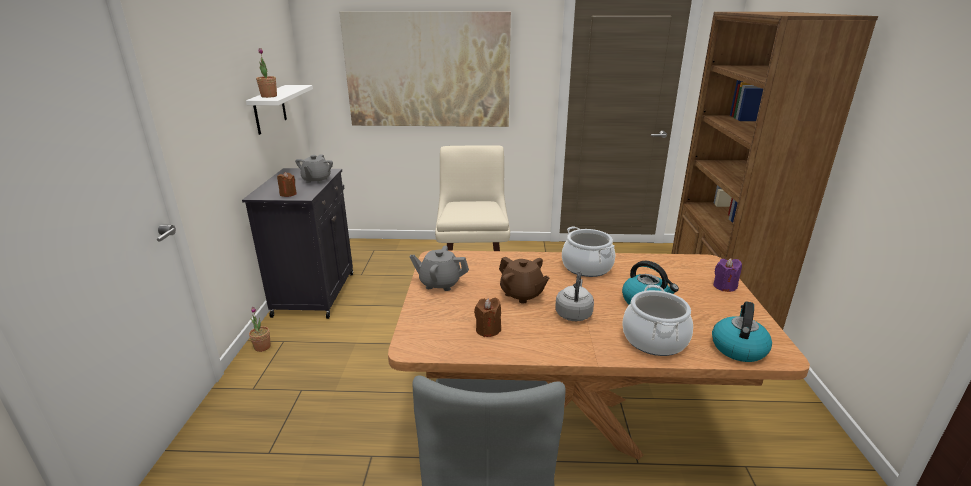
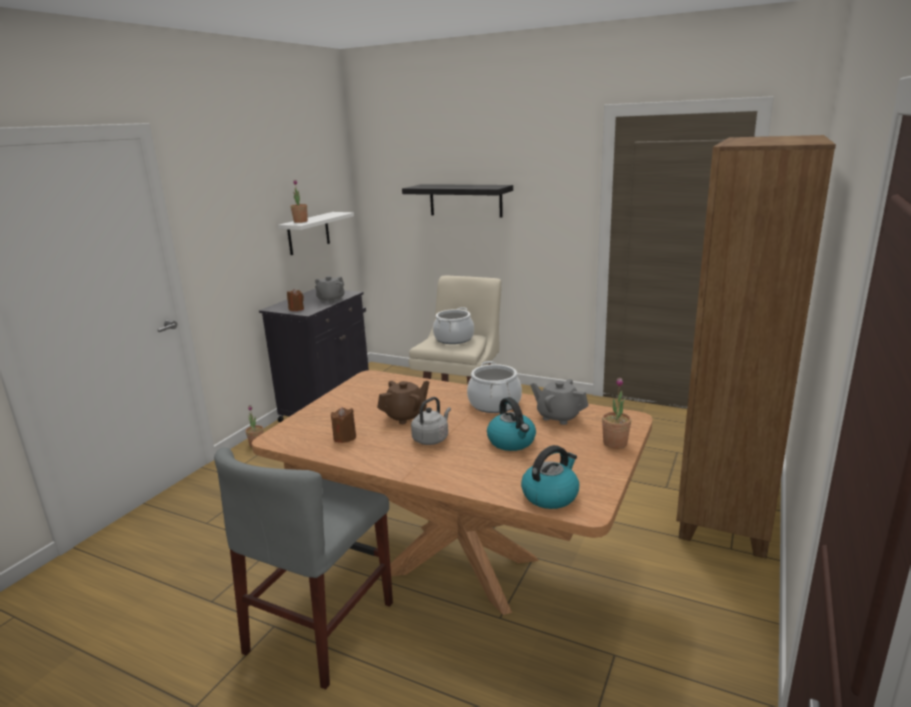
camera: 25 degrees right, 5 degrees down
(427, 71) = (465, 200): picture -> black shelf
(440, 283) = (349, 397): grey teapot -> grey teapot (558, 416)
(522, 294) = (406, 416): brown teapot -> brown teapot turned 105 degrees counterclockwise
(654, 339) = (478, 472): cooking pot -> cooking pot (454, 339)
(724, 286) = (615, 443): purple candle -> potted plant

